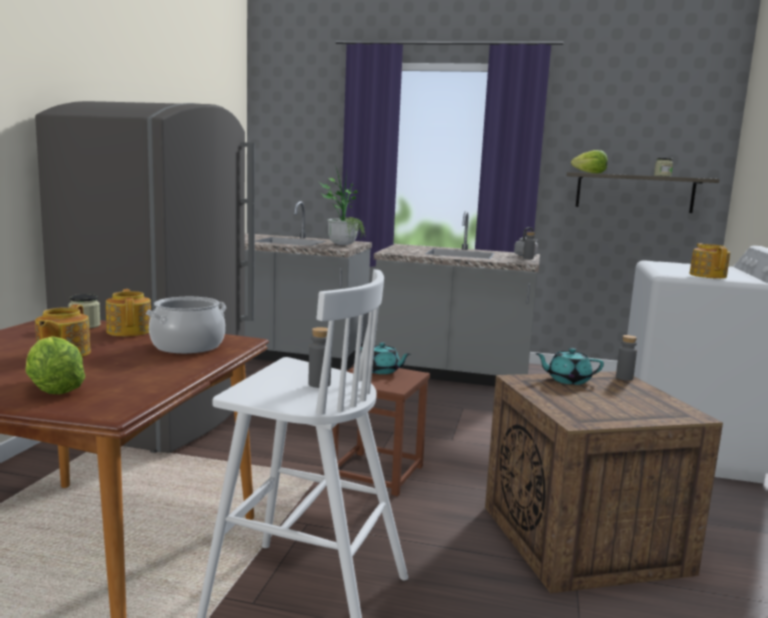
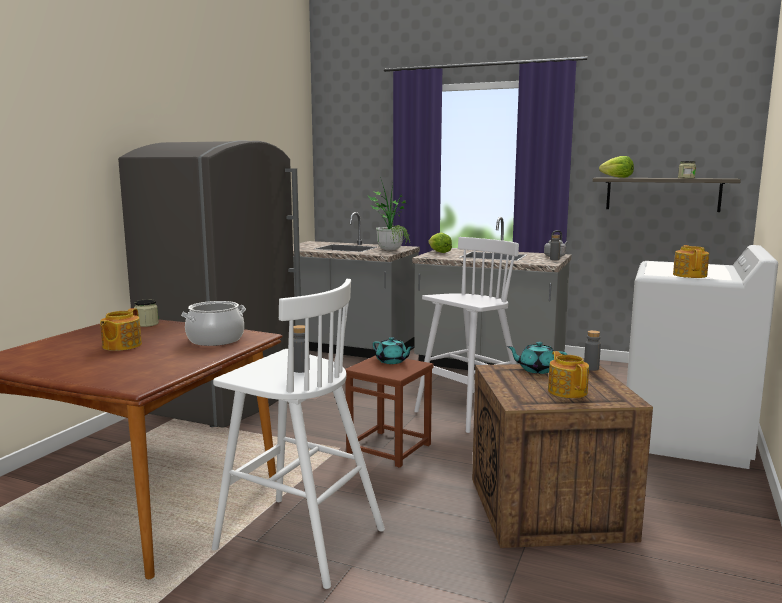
camera: 10 degrees right, 0 degrees up
(53, 388) = (103, 371): lettuce -> lettuce (439, 252)
(130, 331) = (178, 328): teapot -> teapot (567, 391)
(450, 426) = (468, 411): none -> white stool

